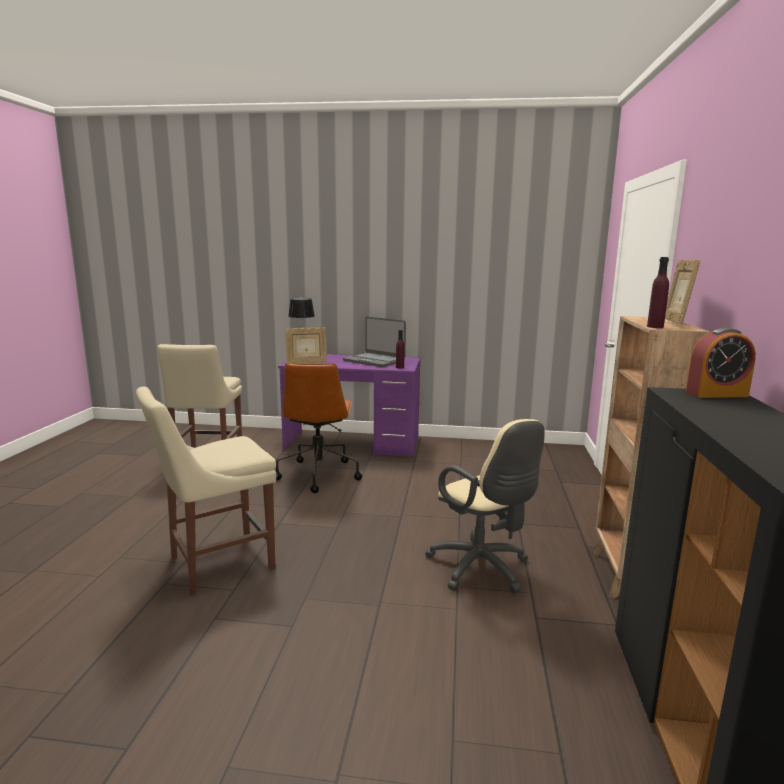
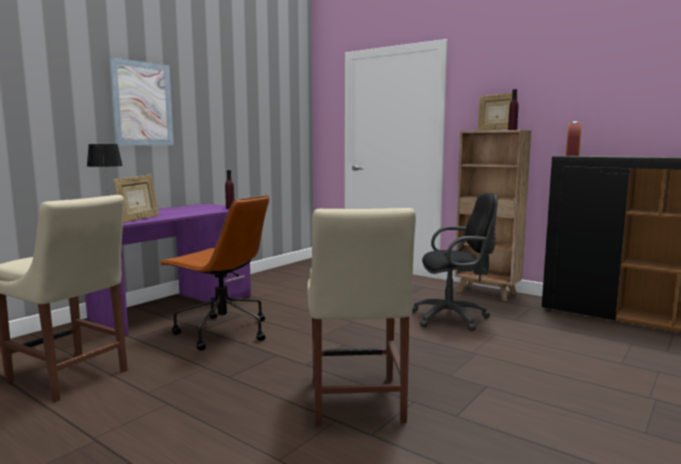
camera: 60 degrees left, 5 degrees down
(361, 262) = (142, 104): none -> picture
(374, 361) = (187, 209): laptop -> none
(482, 570) = (454, 318): beige office chair -> black office chair

